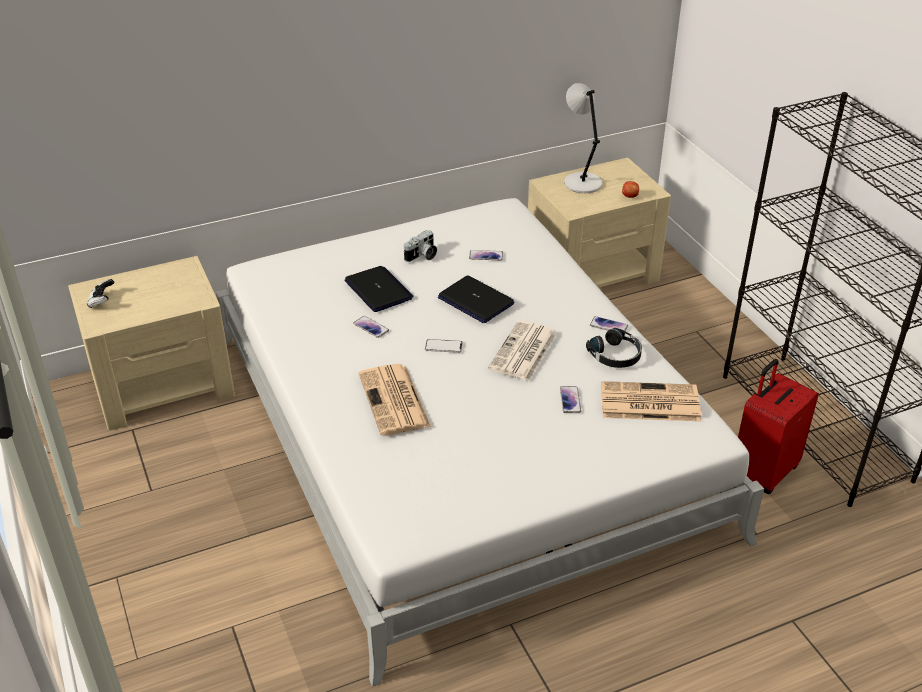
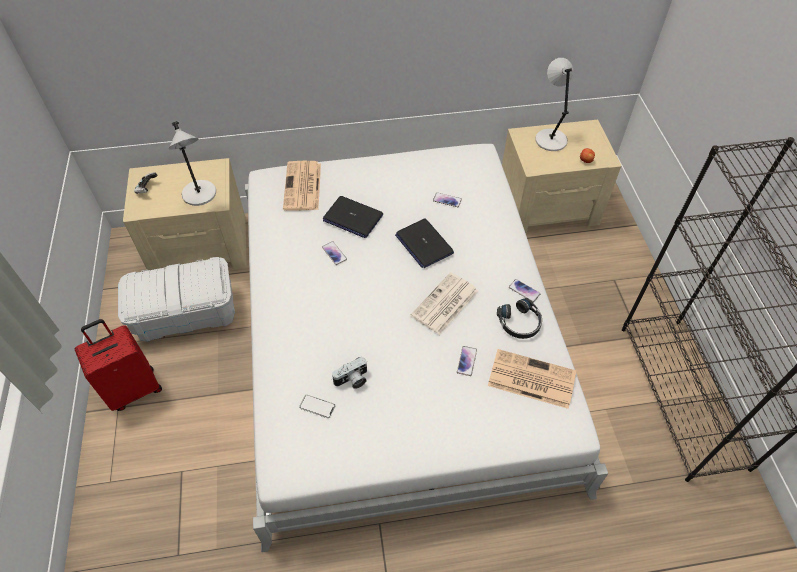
camera: 15 degrees right, 15 degrees up
(171, 460) = (185, 314): none -> white storage box
(175, 297) = (200, 195): none -> grey table lamp
(378, 290) = (352, 217): laptop -> laptop turned 135 degrees clockwise
(395, 401) = (327, 331): newspaper -> newspaper (303, 187)
(422, 256) = (397, 191): camera -> camera (352, 380)
(443, 346) = (383, 285): phone -> phone (317, 406)
(763, 471) = (624, 429): red suitcase -> red suitcase (134, 389)

